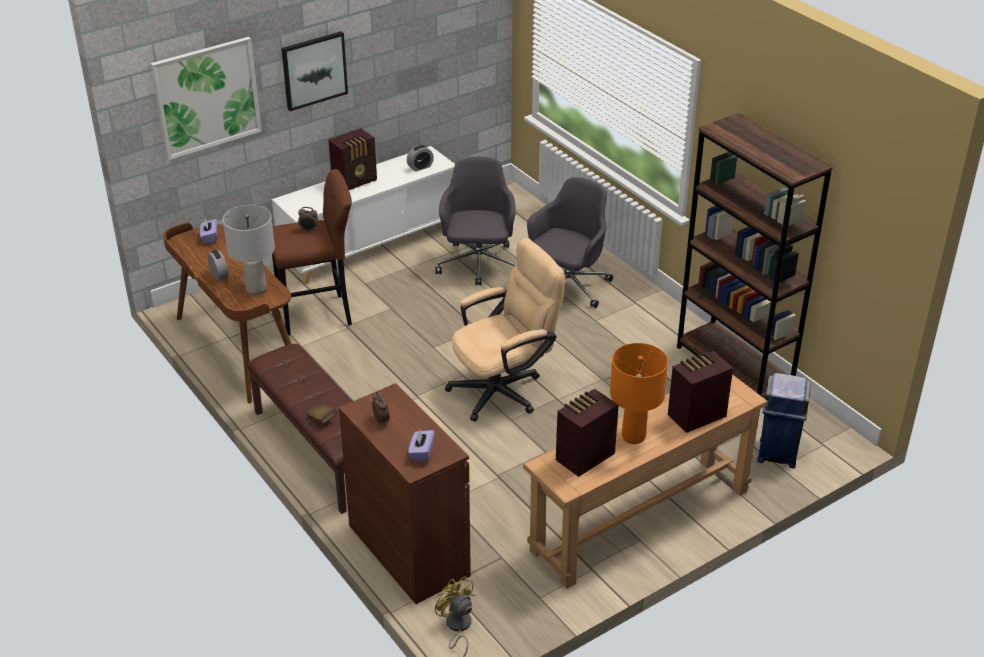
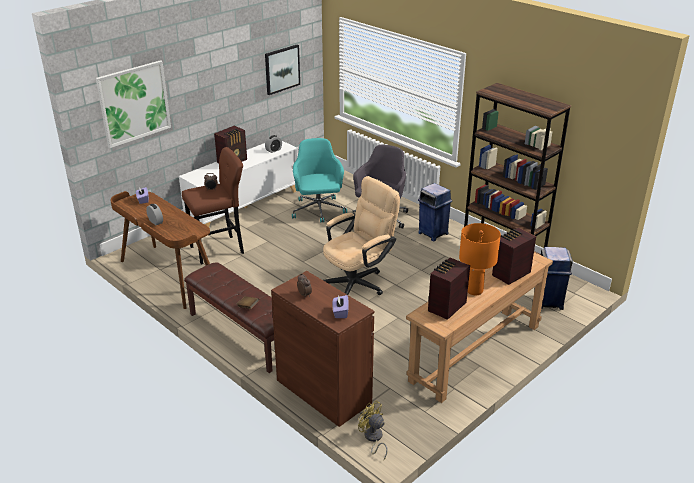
camera: 10 degrees left, 5 degrees down
(256, 289) = (184, 227): grey table lamp -> none
(314, 70) = (203, 85): picture -> picture (282, 69)
(478, 265) = (318, 210): grey office chair -> turquoise office chair
(639, 320) = (432, 233): none -> blue trash can

